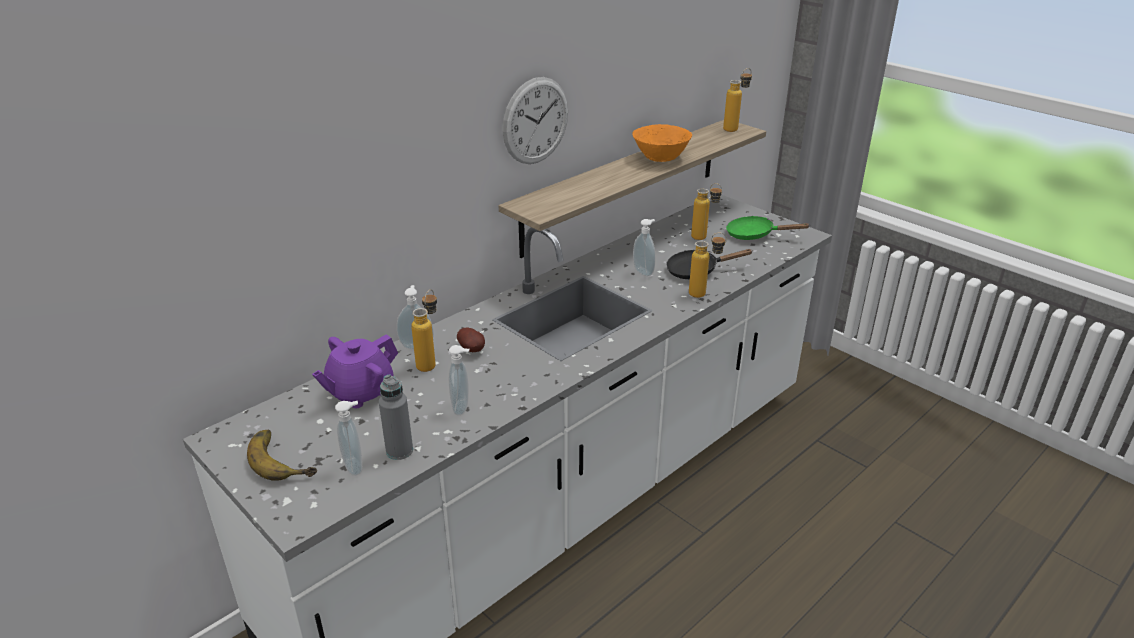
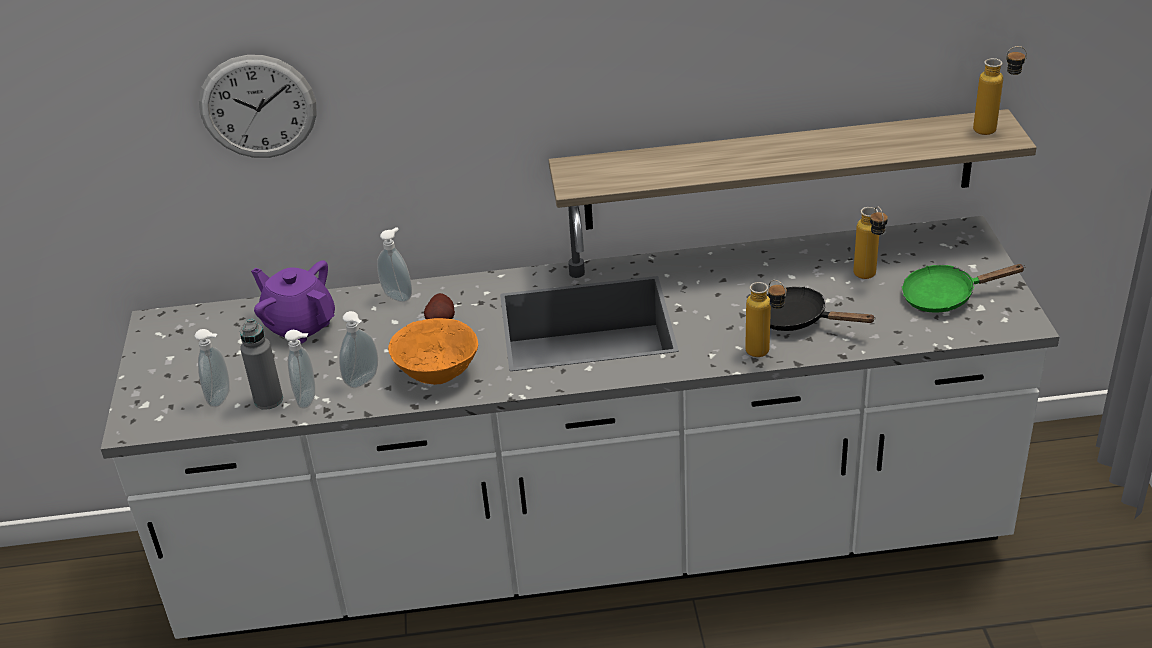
camera: 40 degrees right, 5 degrees up
(284, 457) = (181, 364): banana -> none
(360, 392) = (300, 325): purple teapot -> purple teapot turned 45 degrees clockwise
(430, 362) = (390, 319): bottle -> none
(536, 121) = (610, 67): wall clock -> wall clock (258, 107)
(644, 272) = (733, 297): soap dispenser -> soap dispenser (309, 399)
(660, 158) = (819, 149): orange bowl -> orange bowl (436, 373)
(754, 235) = (945, 297): green frying pan -> green frying pan turned 60 degrees counterclockwise

